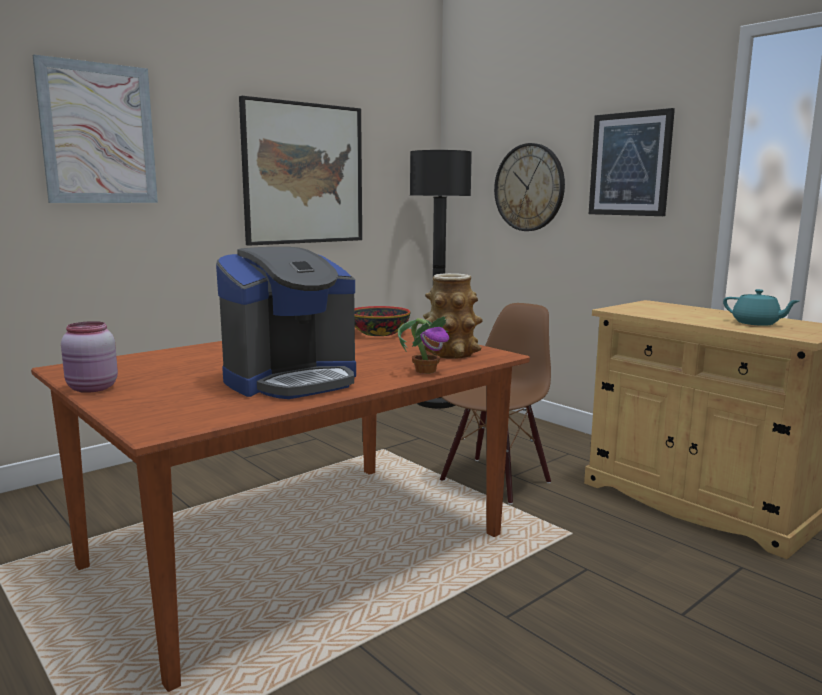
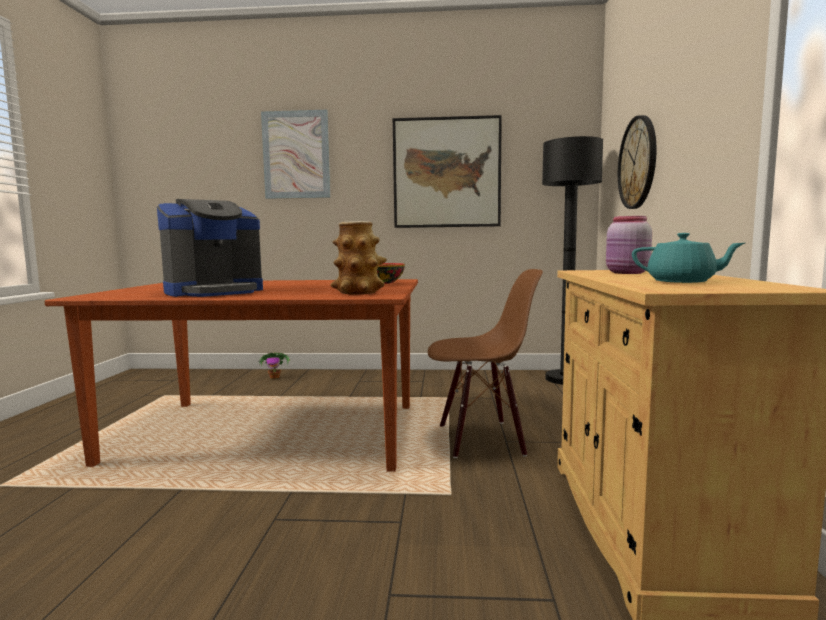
camera: 45 degrees right, 5 degrees down
(92, 388) = (144, 286): pink jar -> pink jar (627, 273)
(292, 381) = (214, 292): coffee machine -> coffee machine turned 45 degrees counterclockwise
(426, 371) = (294, 296): potted plant -> potted plant (275, 377)
(630, 164) = (695, 113): picture -> none
(756, 323) = (682, 281): turquoise teapot -> turquoise teapot turned 60 degrees counterclockwise

